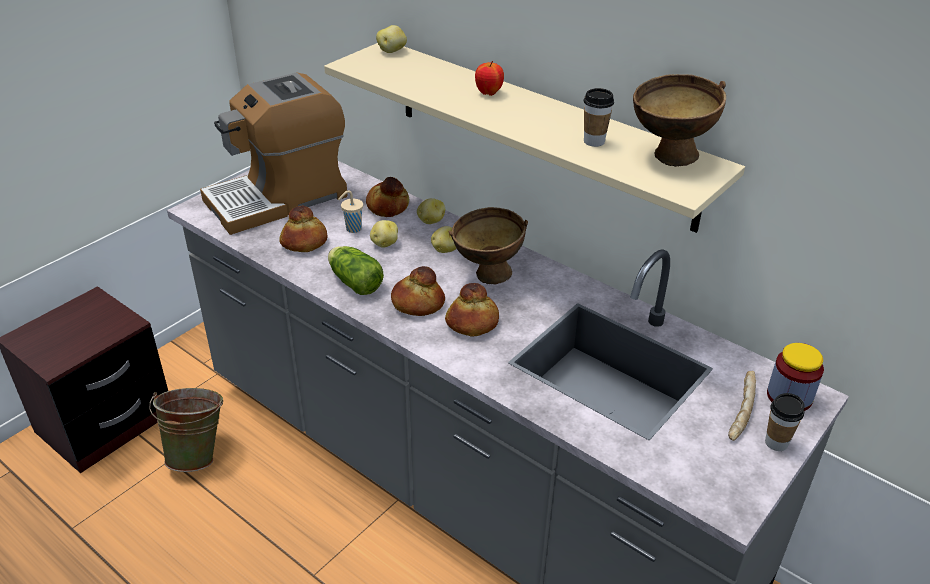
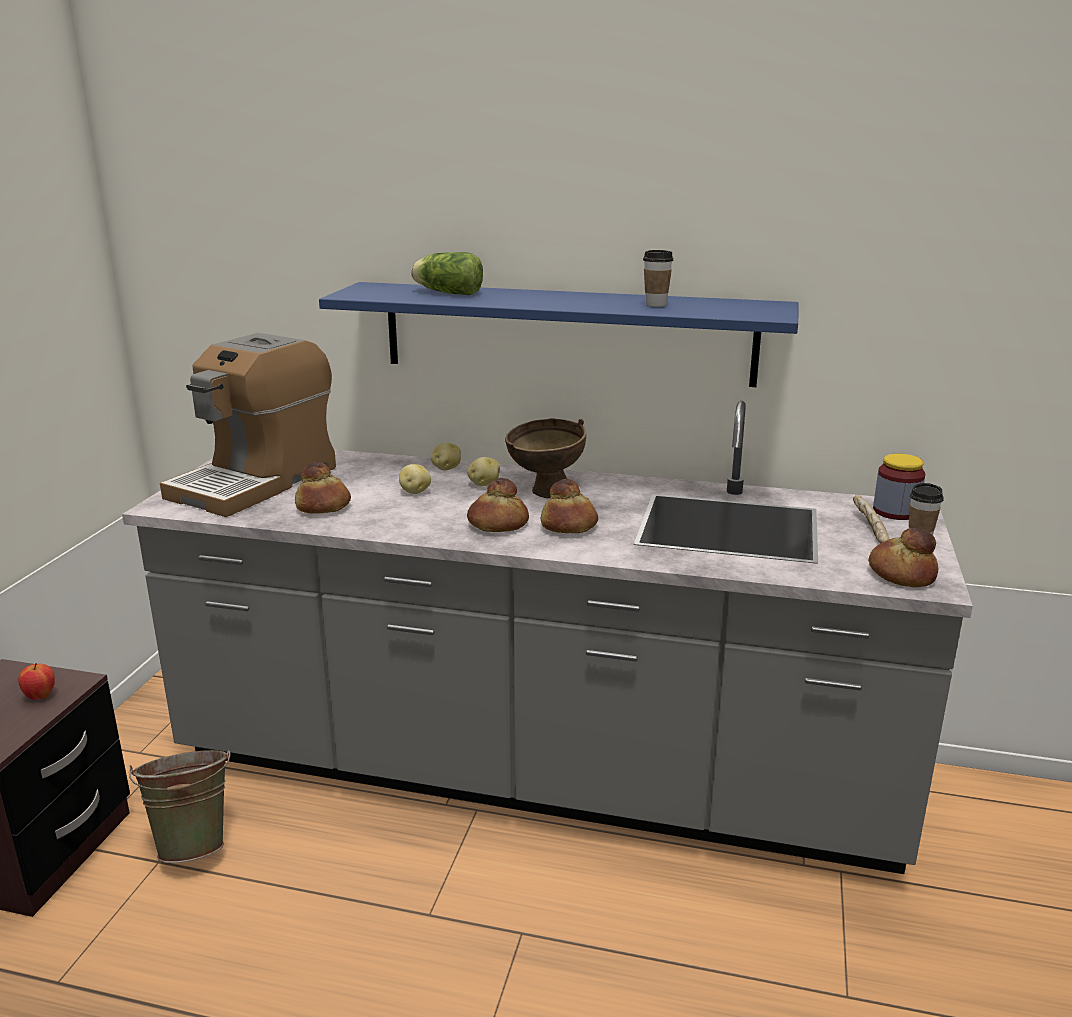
camera: 25 degrees left, 15 degrees down
(352, 229) = (367, 488): beige cup -> none
(354, 281) = (411, 523): lettuce -> lettuce (446, 293)
(388, 206) = (389, 466): bread -> bread (902, 574)
(392, 51) = (378, 285): potato -> none
(488, 93) = (516, 294): apple -> apple (40, 696)
(540, 132) = (566, 333): beige shelf -> blue shelf
(667, 158) = (731, 304): brown bowl -> none

